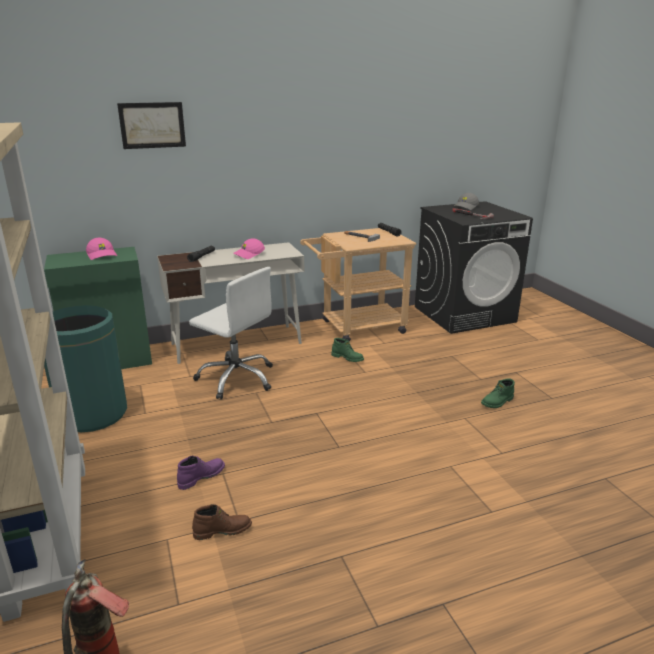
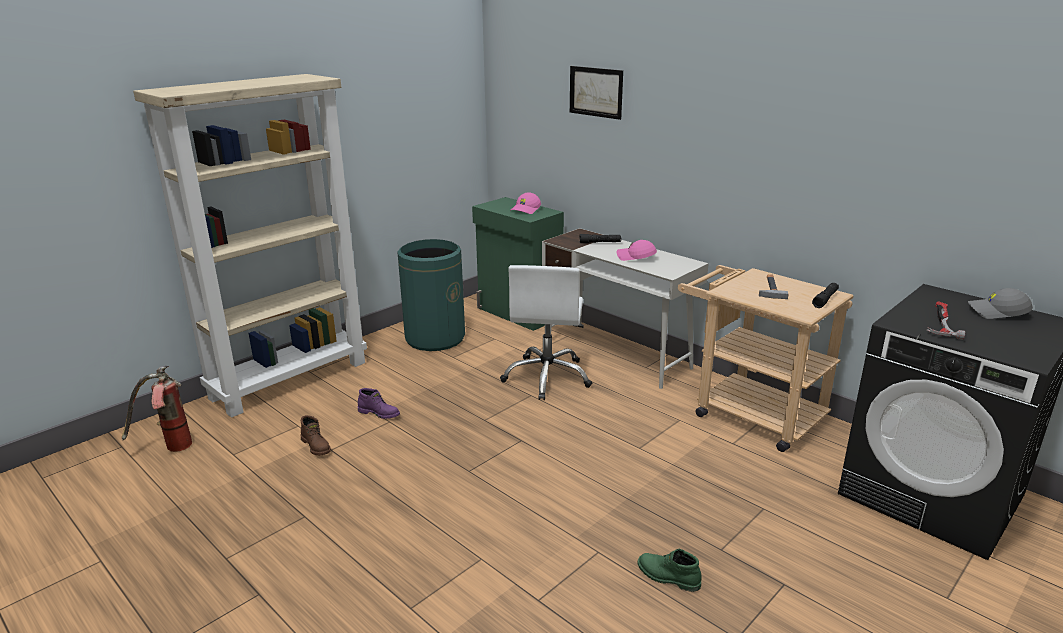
camera: 65 degrees right, 0 degrees up
(348, 358) = (660, 427): green boot -> none

